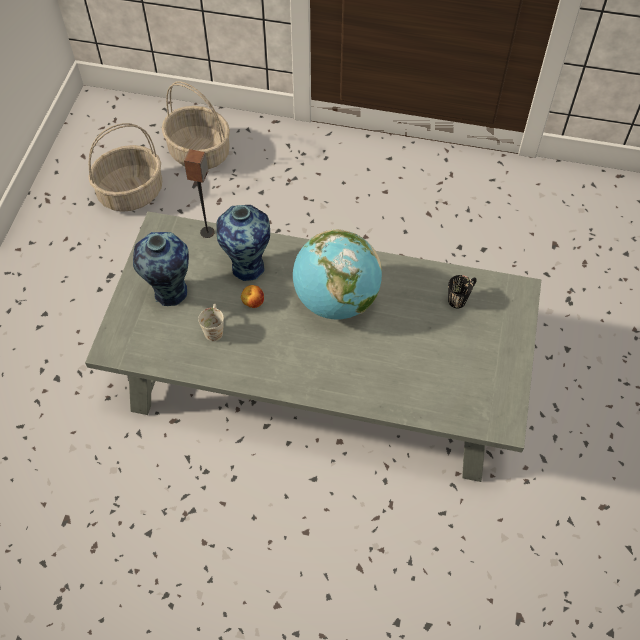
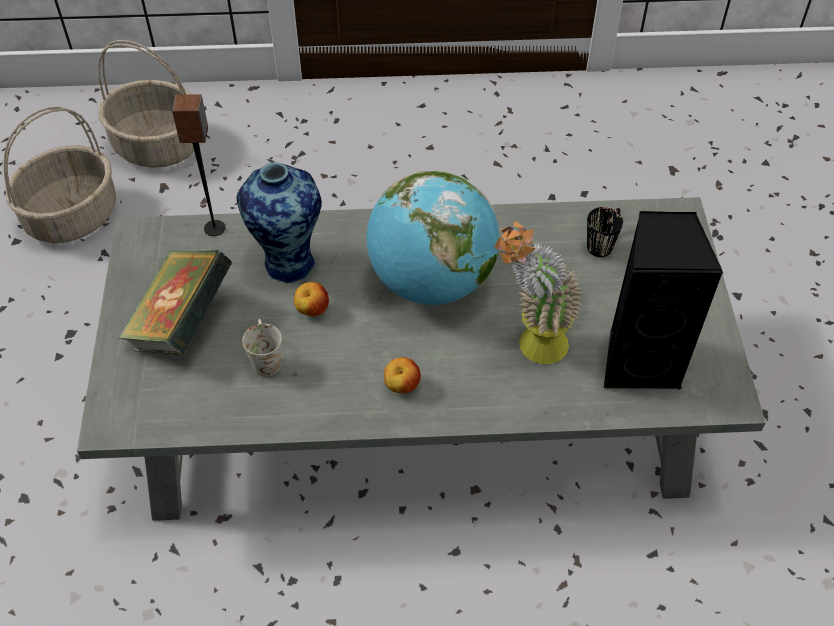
camera: 15 degrees left, 5 degrees down
(169, 293) = (182, 323): vase -> book
(294, 367) = (401, 386): none -> apple
(386, 360) = (530, 347): none -> potted plant
(455, 386) = (639, 361): none -> black speaker

